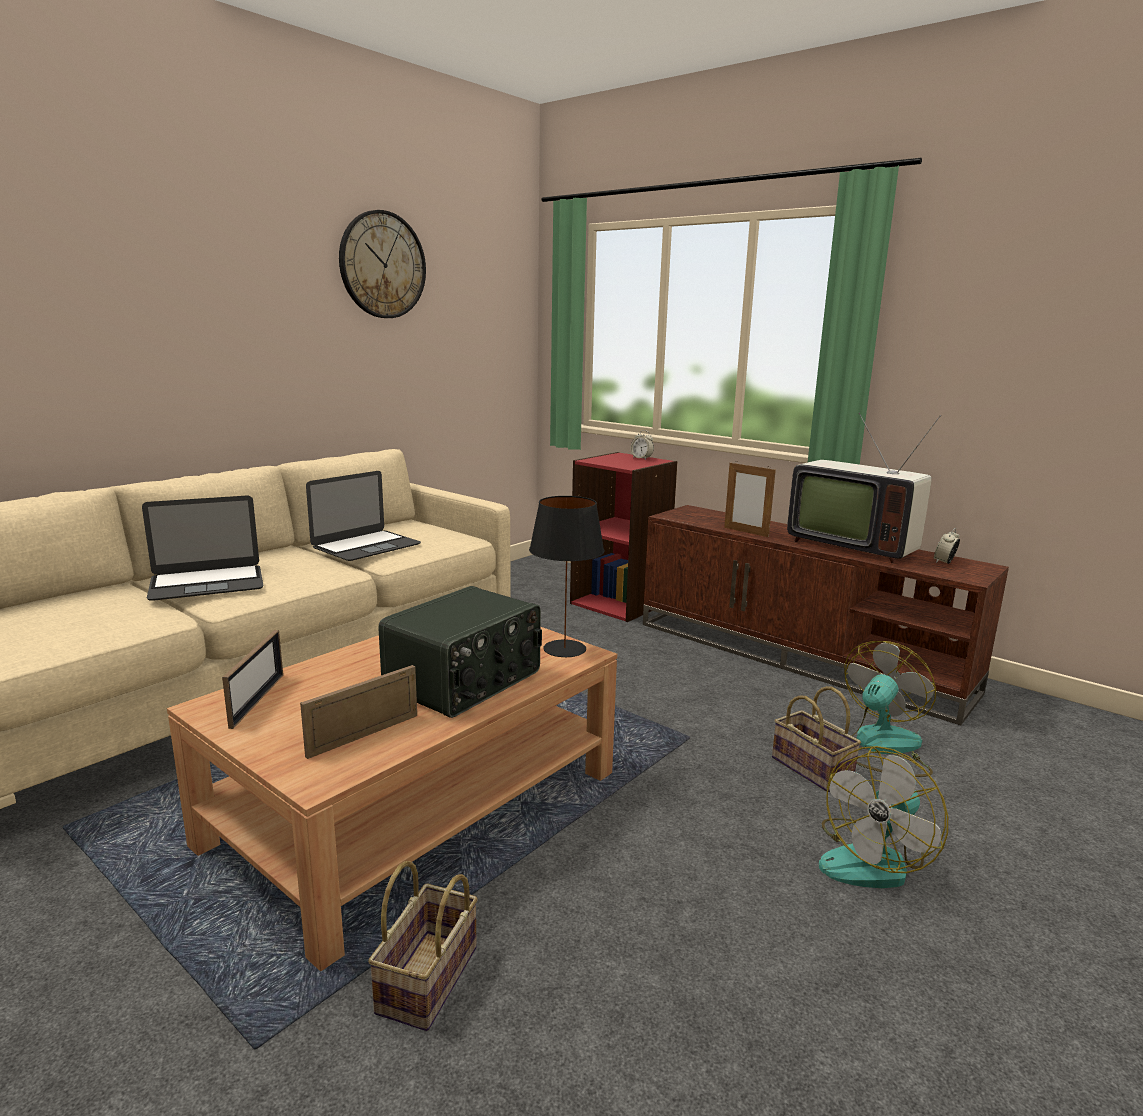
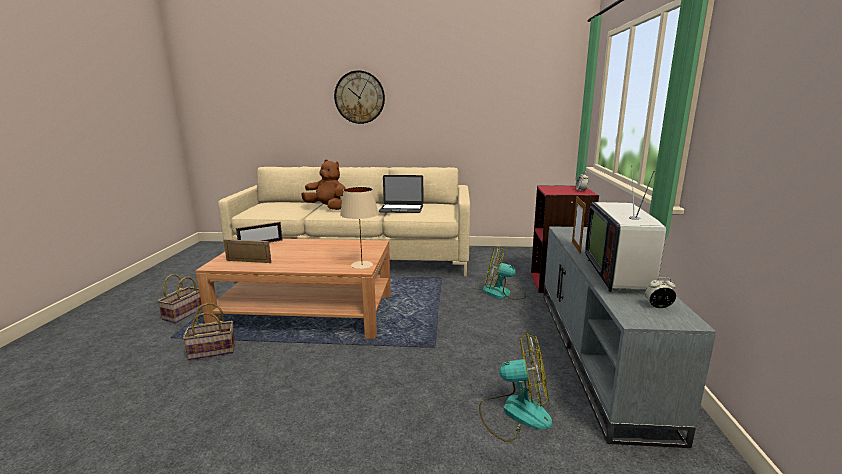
camera: 55 degrees right, 0 degrees up
(207, 583) = (327, 208): laptop -> brown plush toy
(382, 265) = (469, 72): wall clock -> wall clock (359, 97)
(465, 682) = (307, 260): radio -> none
(565, 648) = (362, 265): black table lamp -> beige table lamp
(800, 656) = (598, 352): brown tv stand -> grey tv stand
(814, 769) = (452, 393): basket -> basket (183, 314)
(873, 860) = (375, 436): fan -> fan (503, 293)

